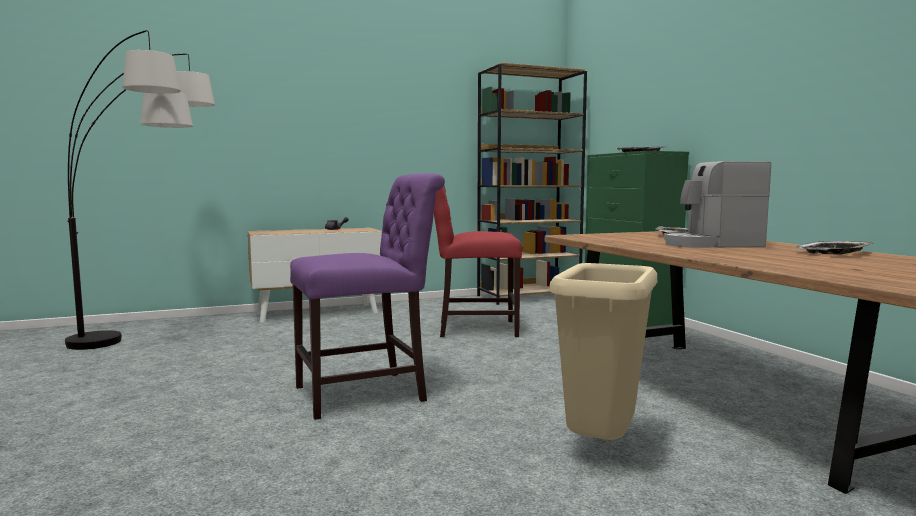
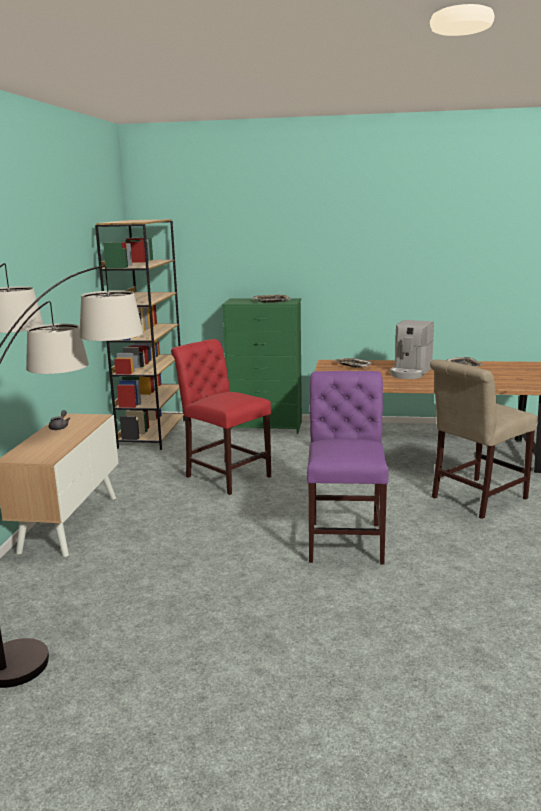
camera: 60 degrees left, 10 degrees up
(472, 328) = (225, 475): red chair -> red chair turned 105 degrees clockwise
(599, 446) = (475, 499): beige trash can -> beige chair

